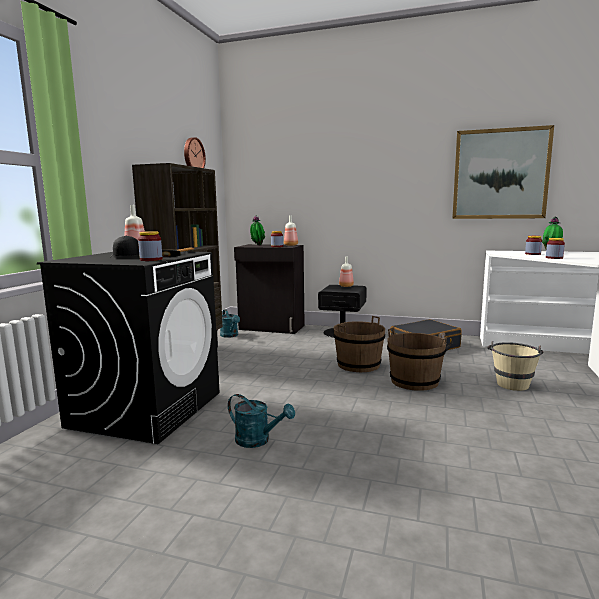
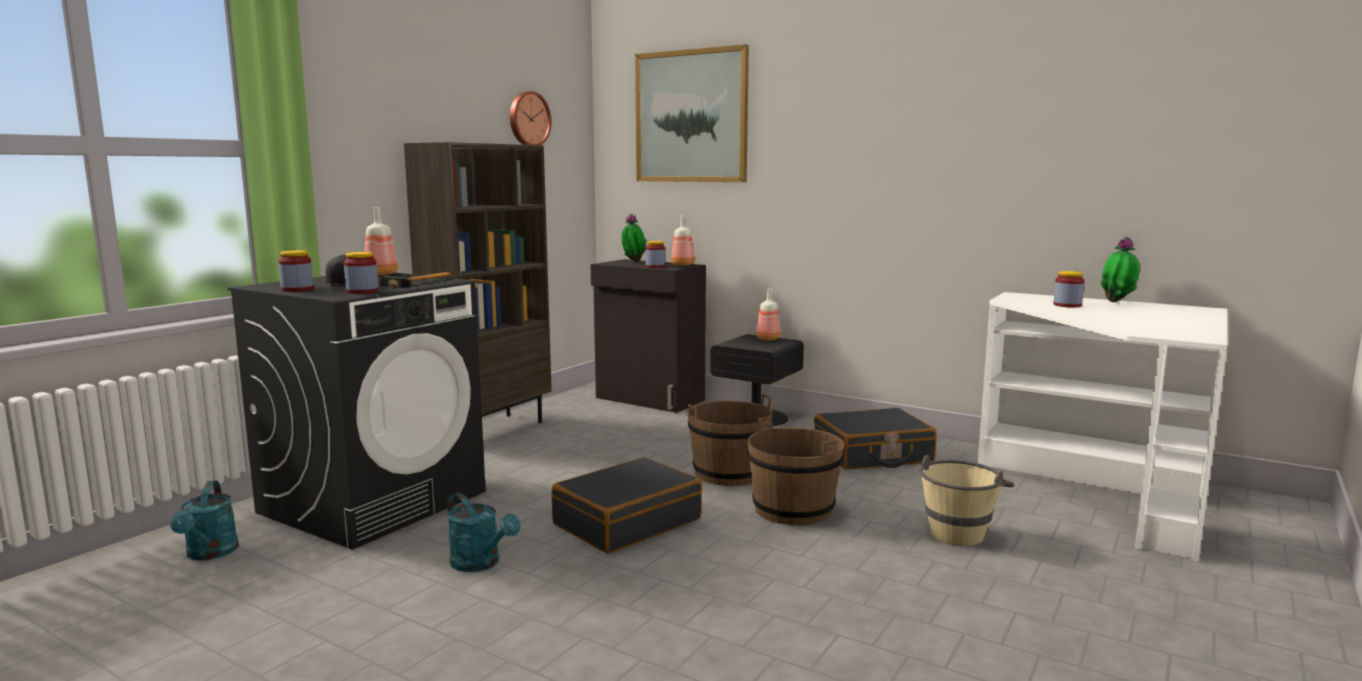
camera: 15 degrees right, 0 degrees up
(230, 336) = (575, 406): turquoise watering can -> turquoise watering can (209, 554)
(326, 401) = (627, 522): none -> black suitcase
(500, 174) = (1033, 155): picture -> picture (691, 116)
(554, 258) = (1083, 316): jar -> jar (297, 289)

